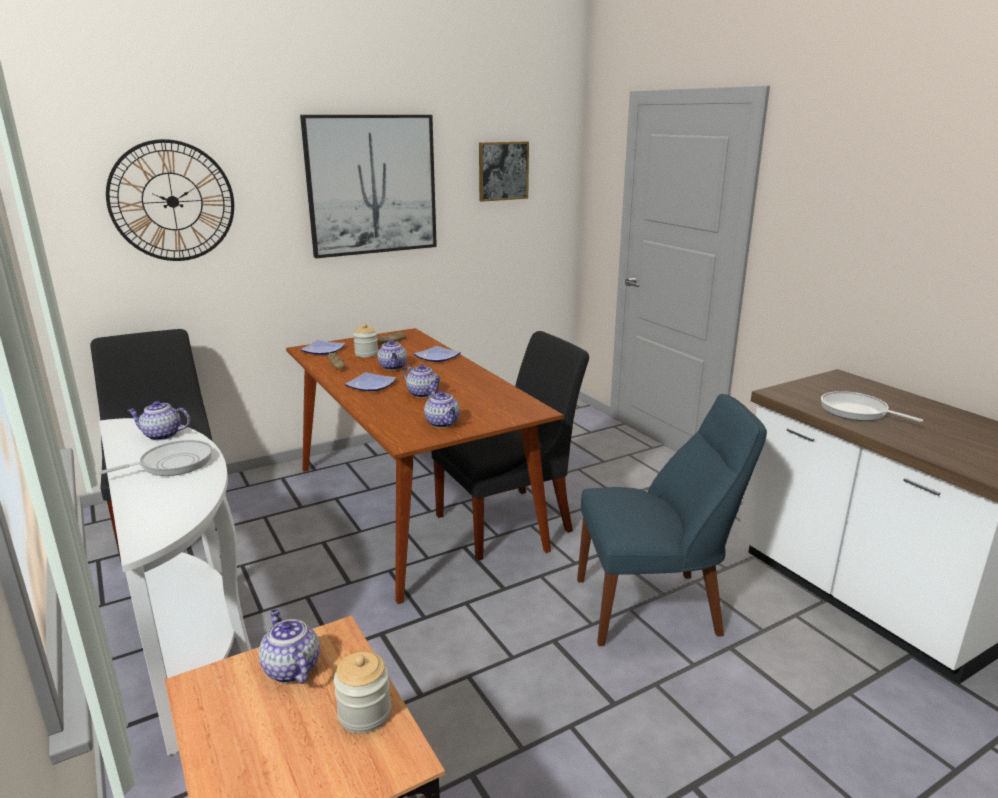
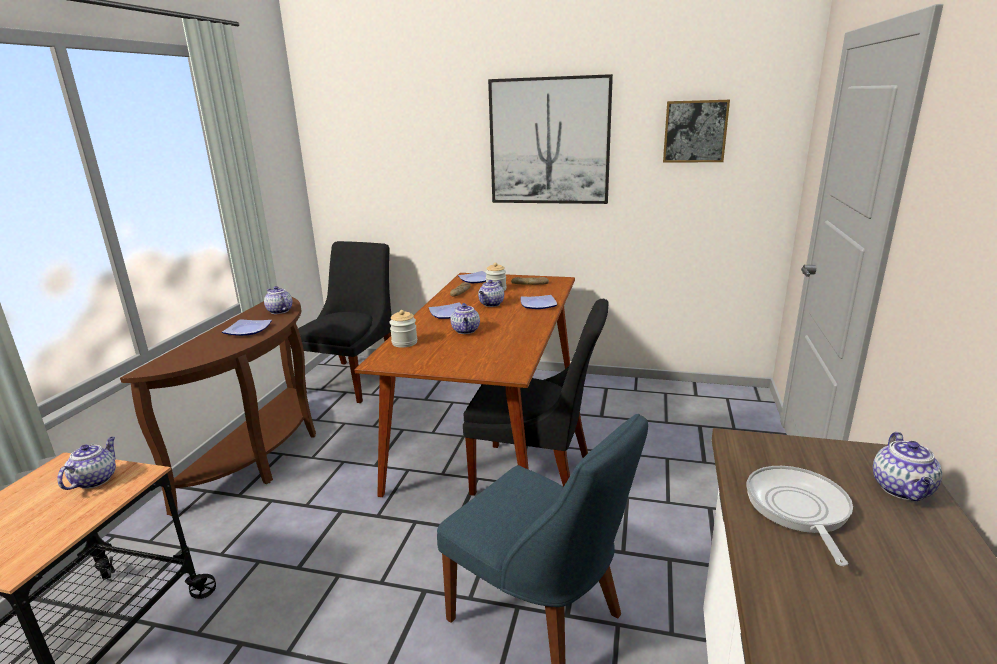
camera: 45 degrees right, 0 degrees up
(172, 201) = (393, 149): wall clock -> none
(172, 464) = (247, 330): frying pan -> plate
(192, 638) = (264, 455): white console table -> brown console table
(364, 713) = (59, 528): jar -> jar (404, 343)
(443, 423) = (429, 358): teapot -> teapot (903, 490)

